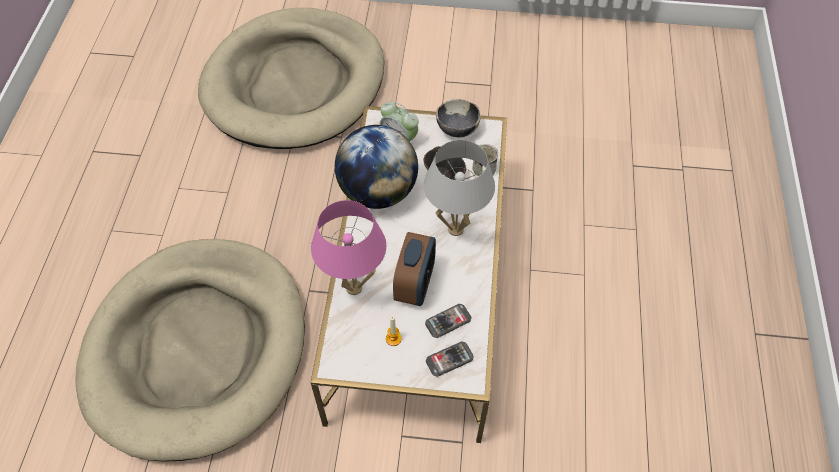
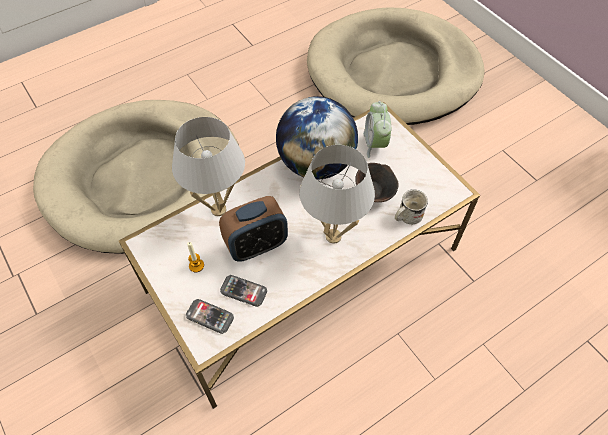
camera: 50 degrees right, 0 degrees up
(354, 287) = (219, 209): pink table lamp -> white table lamp
(457, 129) = (428, 171): bowl -> none

